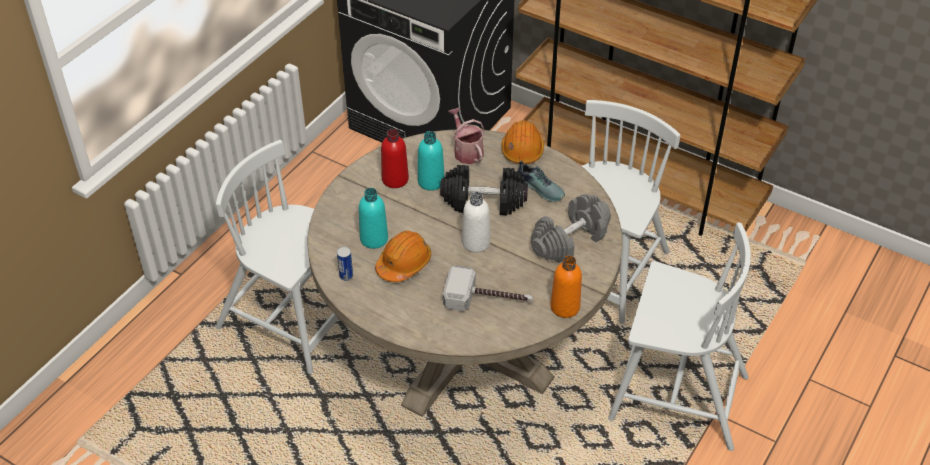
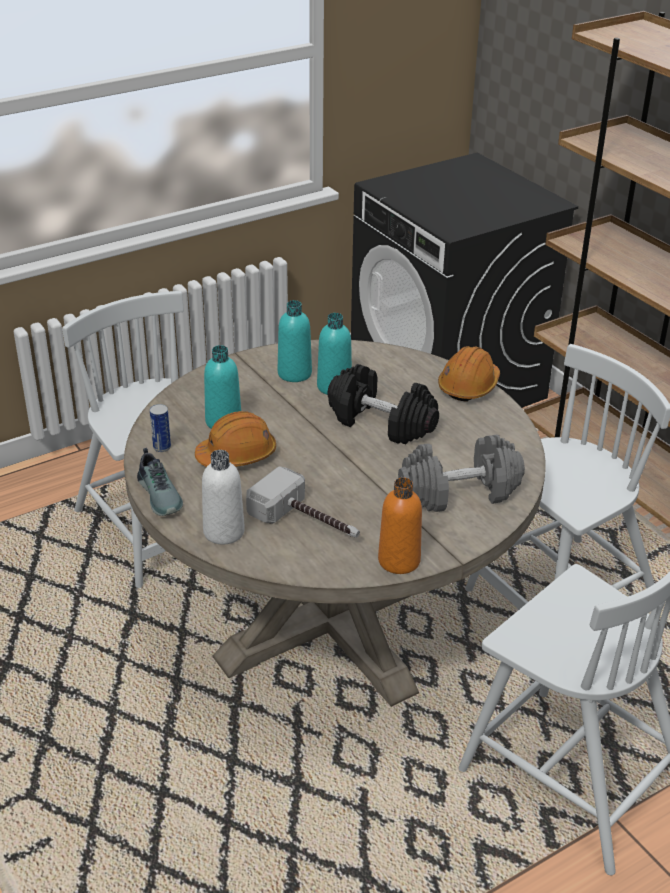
camera: 25 degrees right, 10 degrees down
(395, 179) = (294, 373): red bottle -> turquoise bottle
(466, 151) = (399, 369): watering can -> none
(476, 243) = (339, 460): white bottle -> white bottle (224, 532)
(540, 188) = (462, 429): shoe -> shoe (161, 495)

